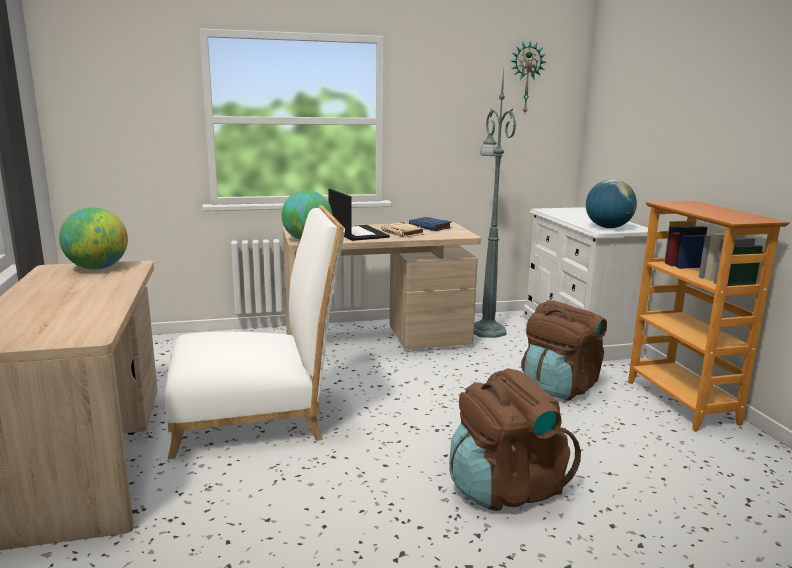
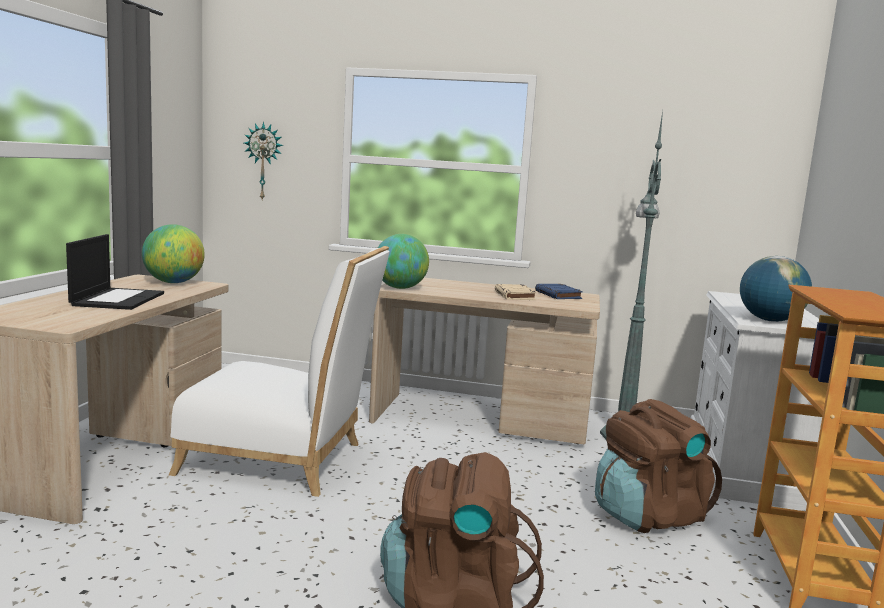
camera: 25 degrees right, 5 degrees down
(357, 233) = (463, 289): laptop -> laptop (118, 299)
(526, 78) = (717, 127): wall clock -> wall clock (264, 161)

